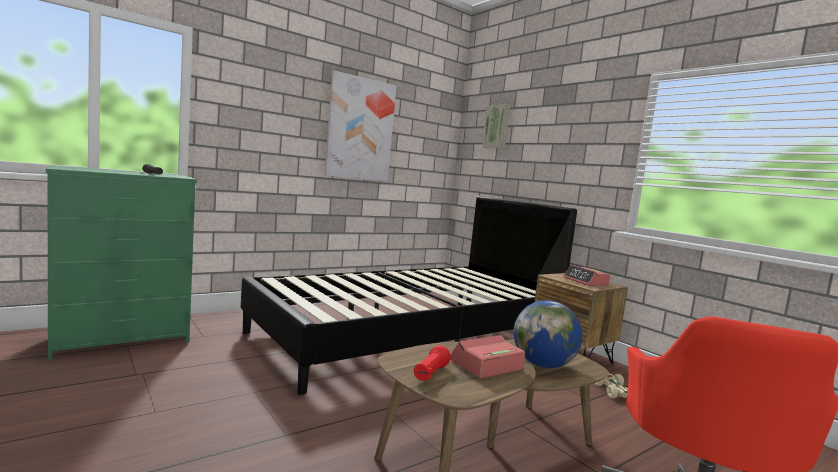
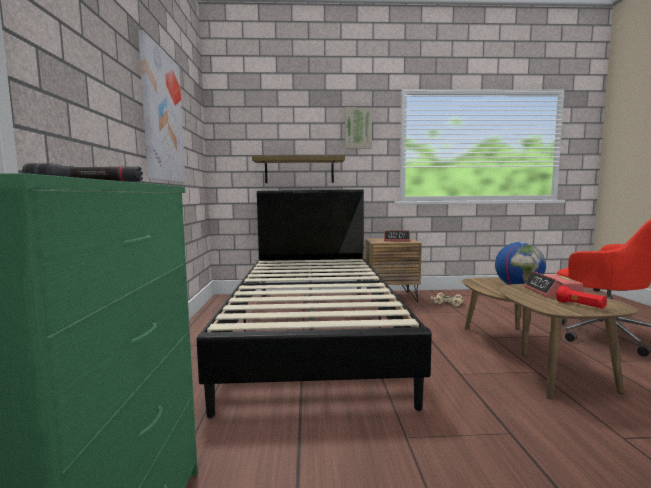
camera: 55 degrees left, 0 degrees up
(497, 127) = (260, 123): picture -> picture (358, 128)
(521, 179) = (299, 170): none -> shelf

